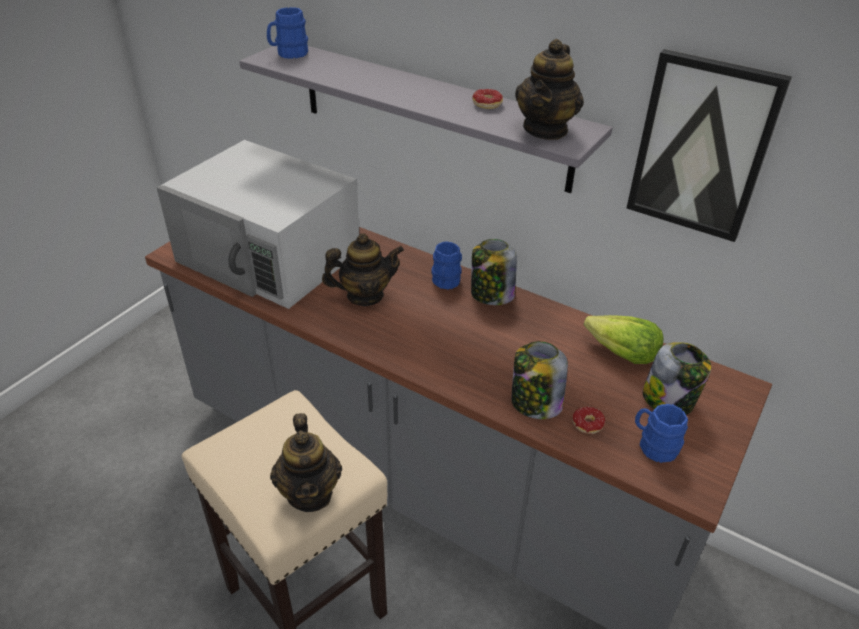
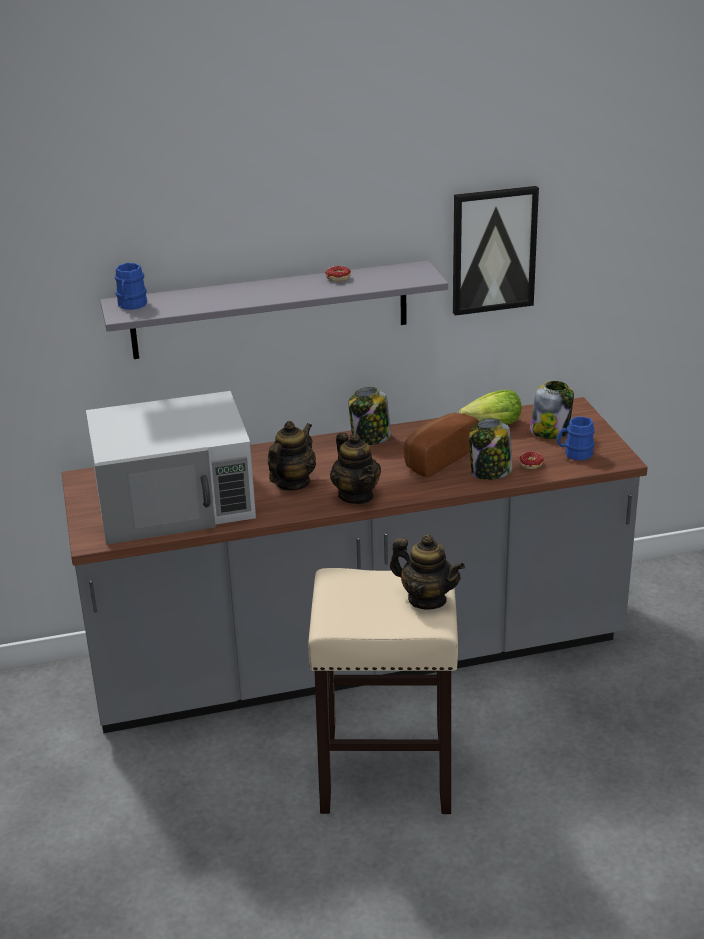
camera: 45 degrees left, 10 degrees down
(445, 283) = (330, 448): blue mug -> none
(513, 352) = (436, 458): none -> bread
(546, 129) = (400, 276): teapot -> teapot (356, 495)

